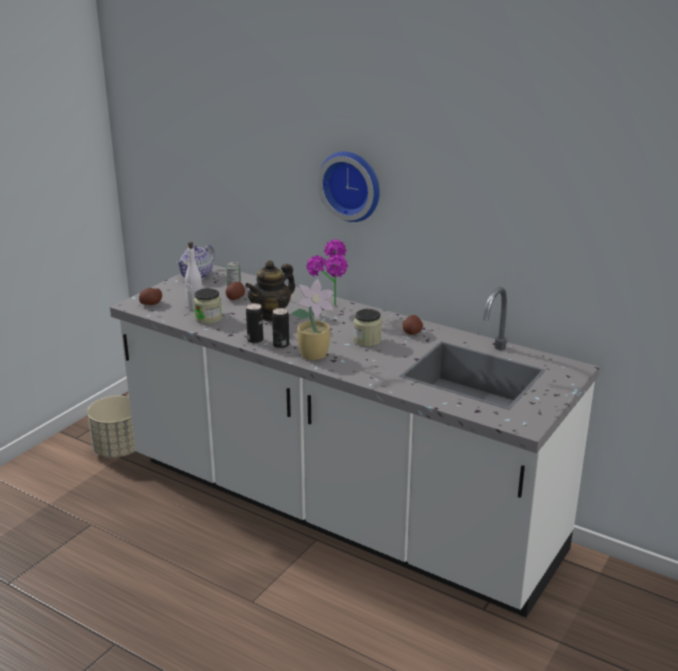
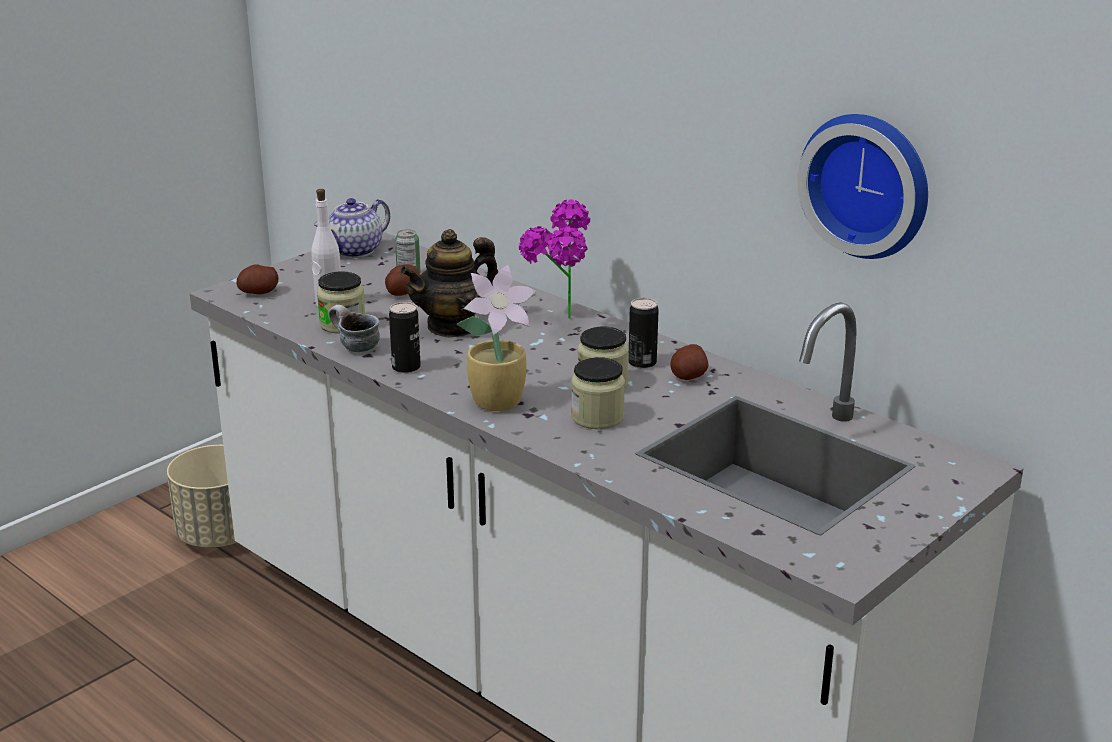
camera: 10 degrees right, 0 degrees up
(221, 331) = (354, 348): none -> mug
(281, 345) = (447, 379): can -> can (642, 363)
(352, 185) = (606, 104): wall clock -> wall clock (868, 183)
(371, 358) = (597, 417): none -> jar

